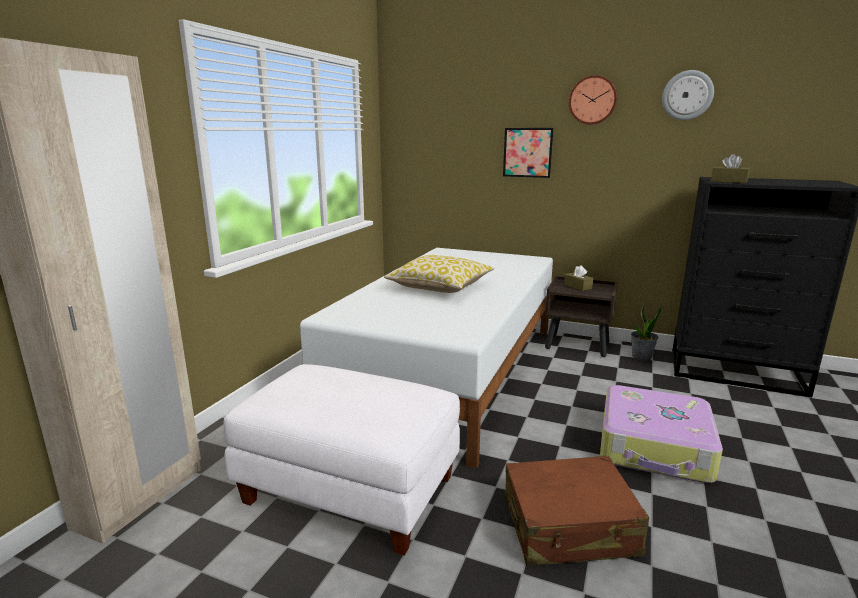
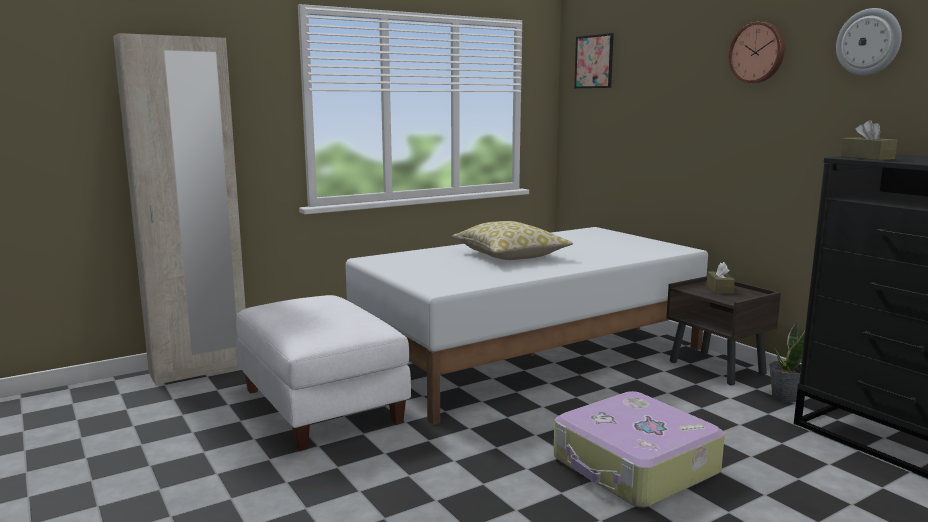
camera: 35 degrees right, 5 degrees down
(527, 152) = (689, 118): picture -> picture (594, 61)
(569, 527) = (443, 483): brown suitcase -> none

